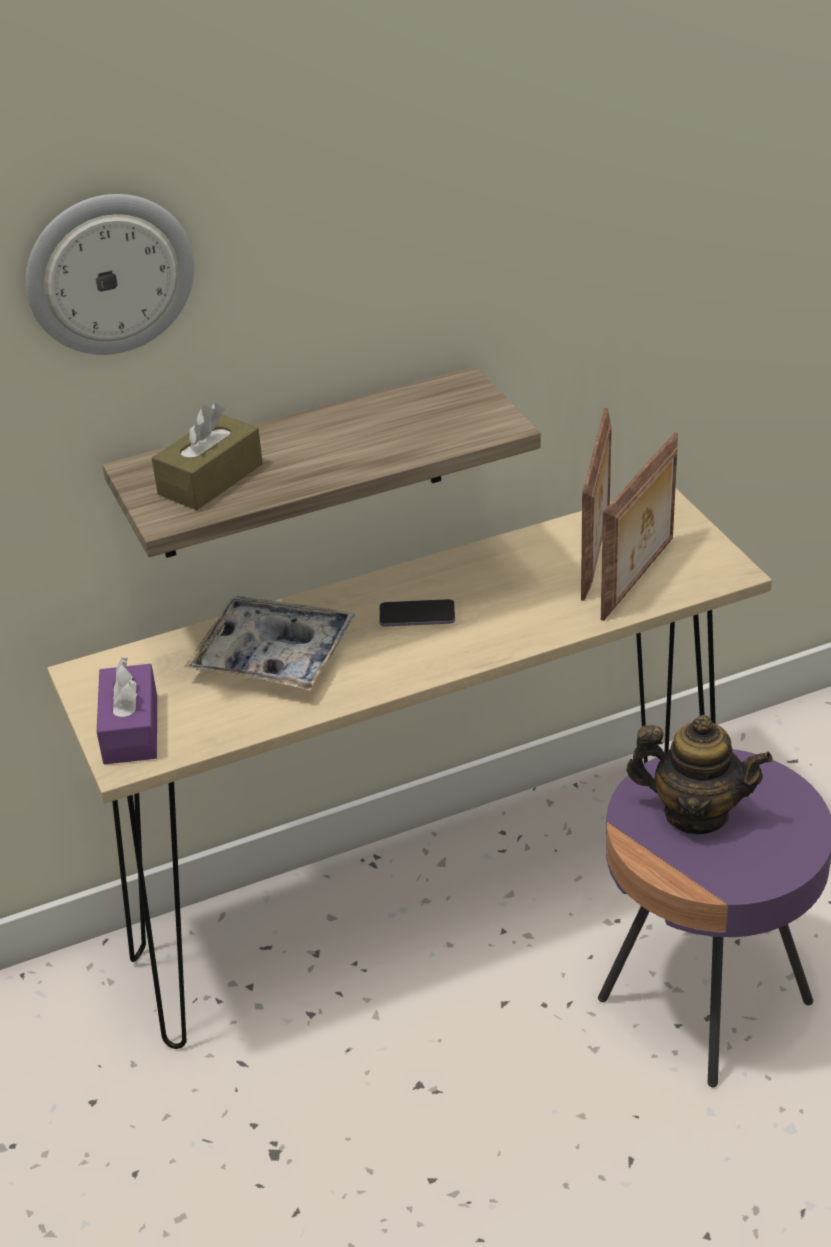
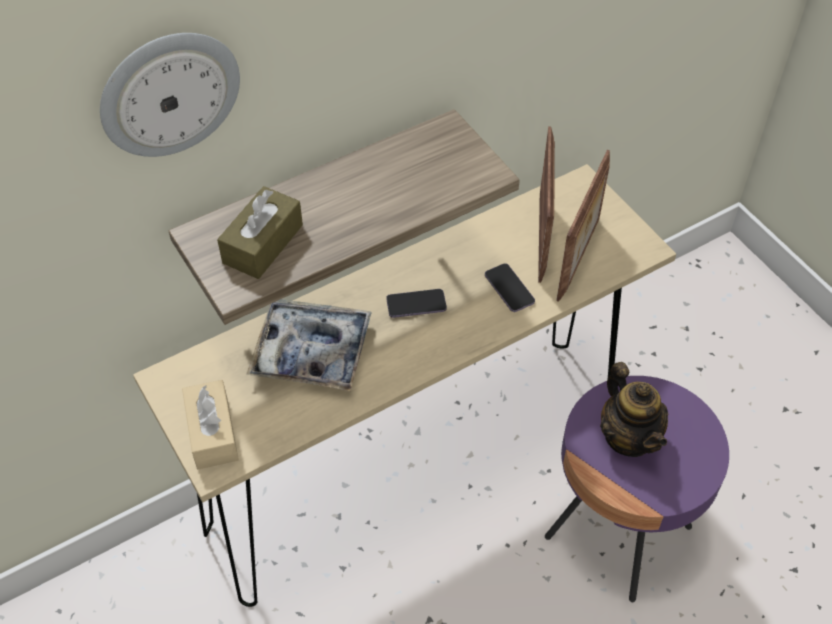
camera: 10 degrees left, 15 degrees up
(131, 729) = (212, 433): purple tissue box -> beige tissue box
(541, 605) = (509, 289): none -> phone
(695, 813) = (628, 437): teapot -> teapot turned 60 degrees clockwise

